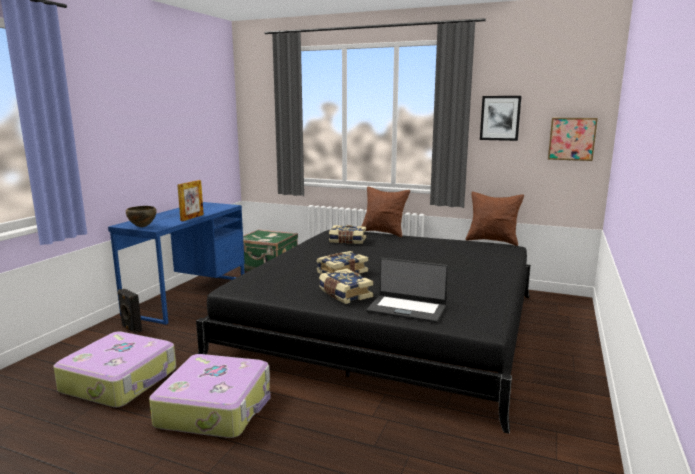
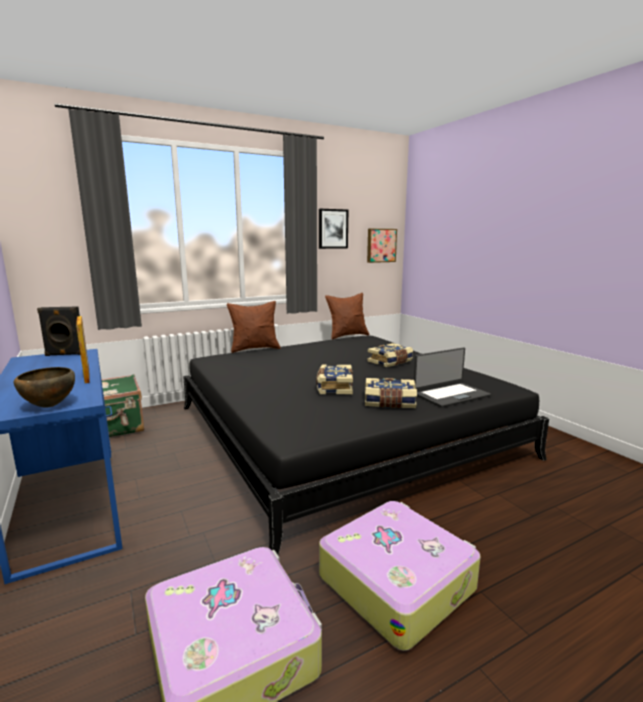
camera: 50 degrees left, 0 degrees up
(131, 329) = (77, 587): black speaker -> black speaker (64, 354)
(347, 241) = (248, 363): book -> book (390, 362)

